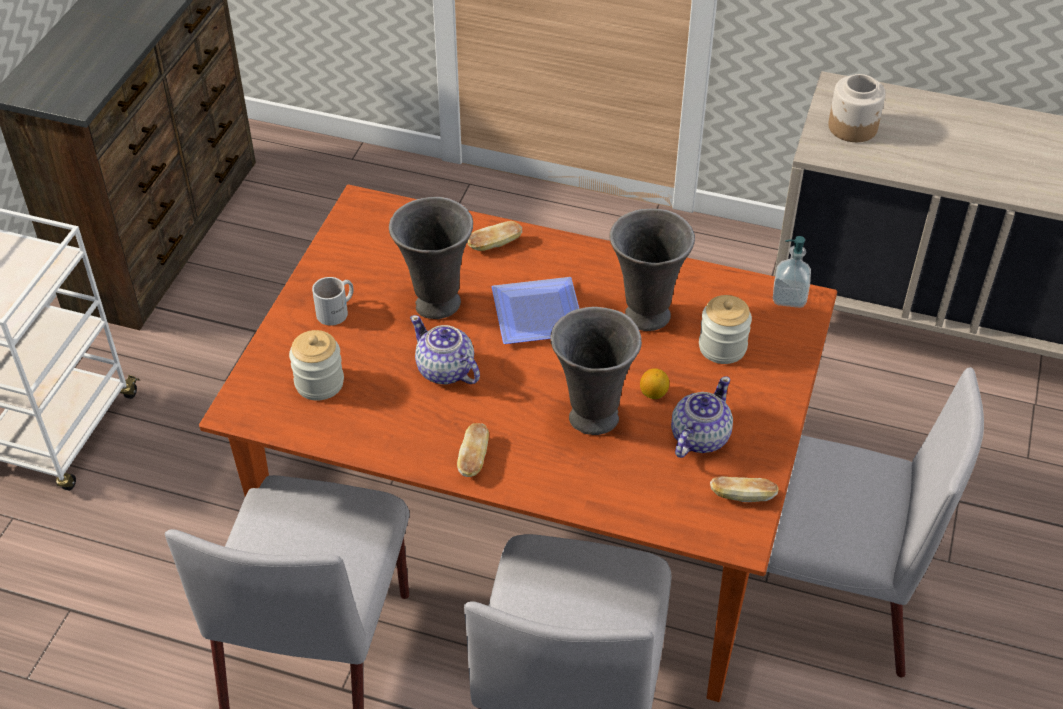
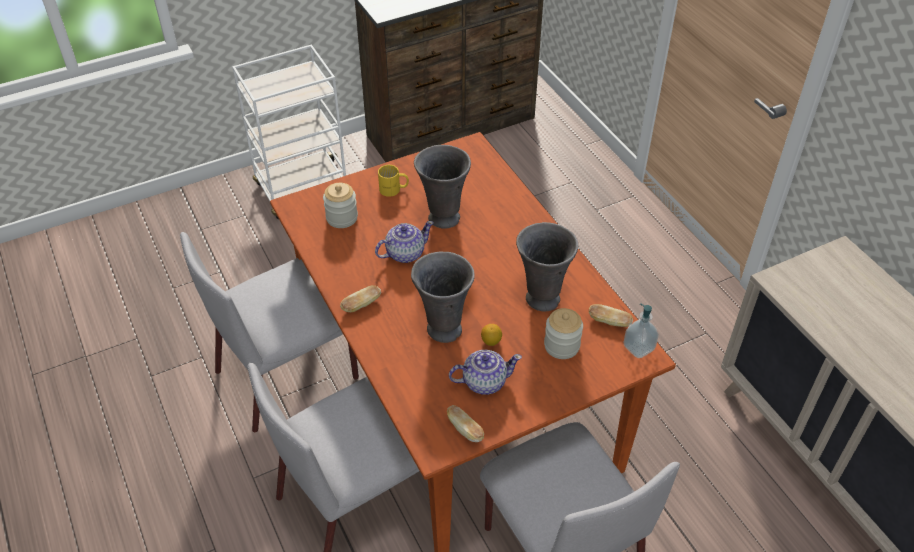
camera: 45 degrees right, 0 degrees up
(337, 311) = (393, 190): white mug -> yellow mug
(445, 371) = (404, 253): teapot -> teapot turned 60 degrees clockwise
(495, 245) = (511, 208): bread -> bread (609, 322)
(541, 316) = (487, 260): plate -> none
(853, 127) = (820, 281): jar -> none

